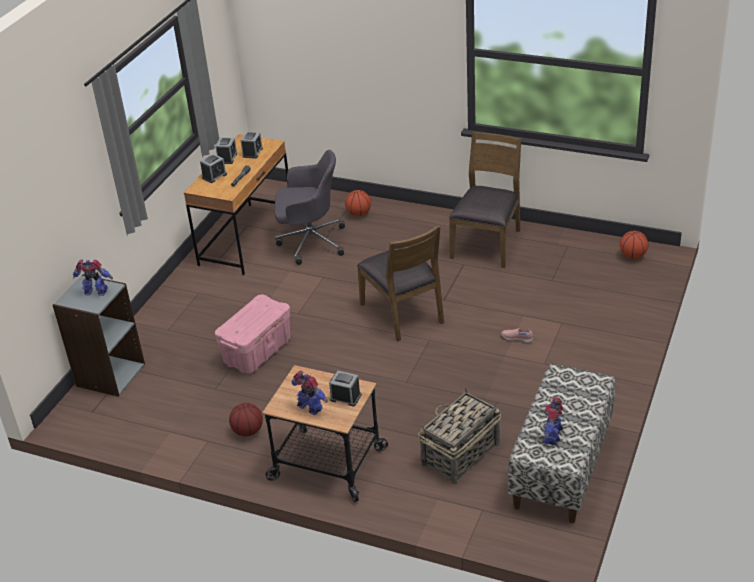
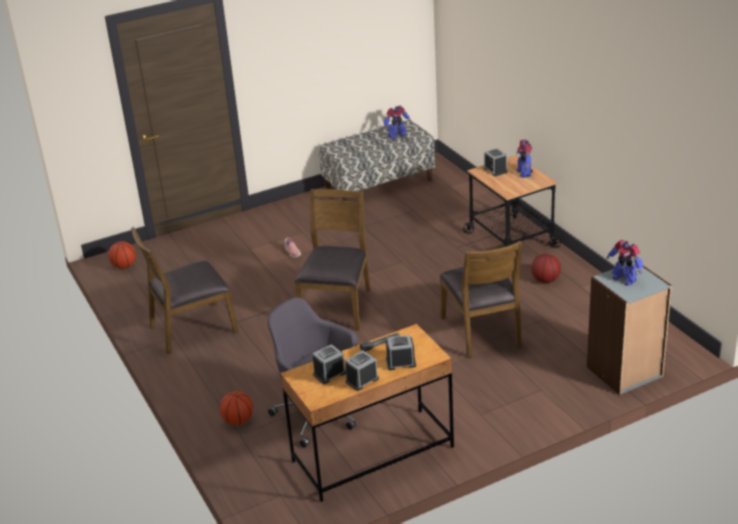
camera: 140 degrees left, 5 degrees down
(257, 351) = (482, 332): pink storage box -> brown chair
(459, 454) = (425, 212): basket -> none

